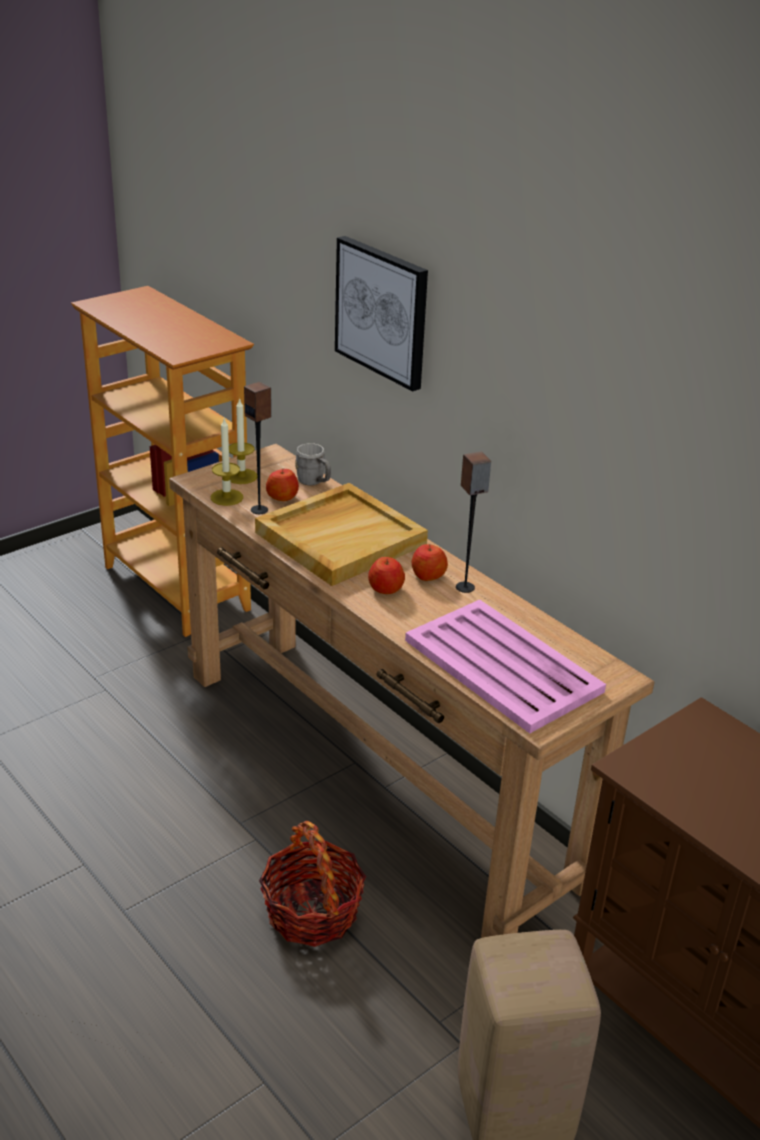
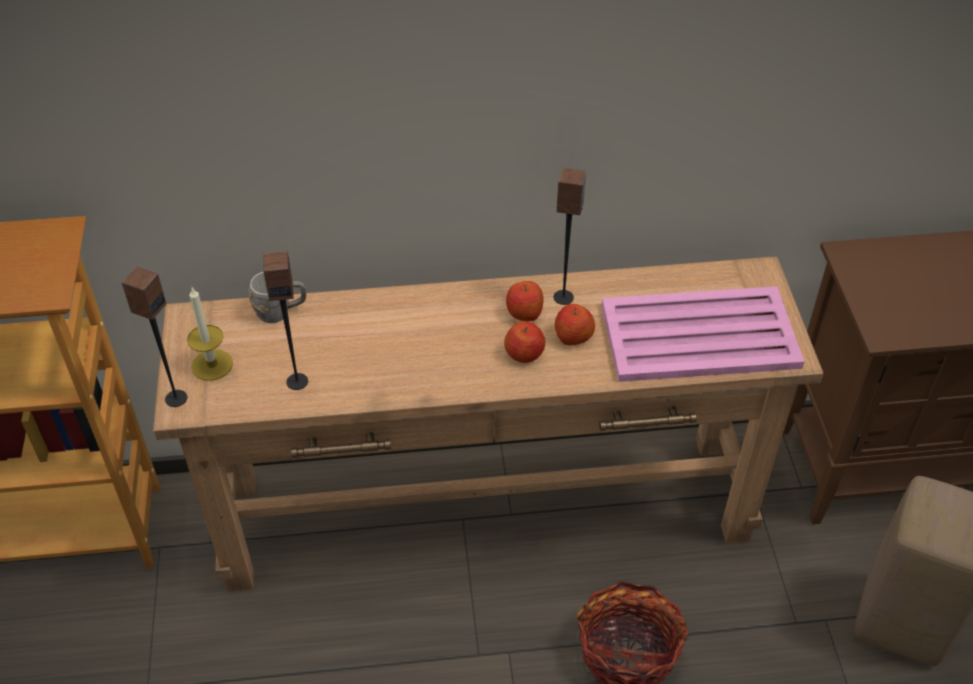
camera: 55 degrees left, 15 degrees up
(201, 475) = (175, 398): none -> speaker
(226, 497) = (246, 397): candle -> none
(282, 497) = (287, 351): apple -> apple (573, 336)
(341, 538) = (407, 342): beige tray -> none
(382, 311) = (328, 89): picture -> none

